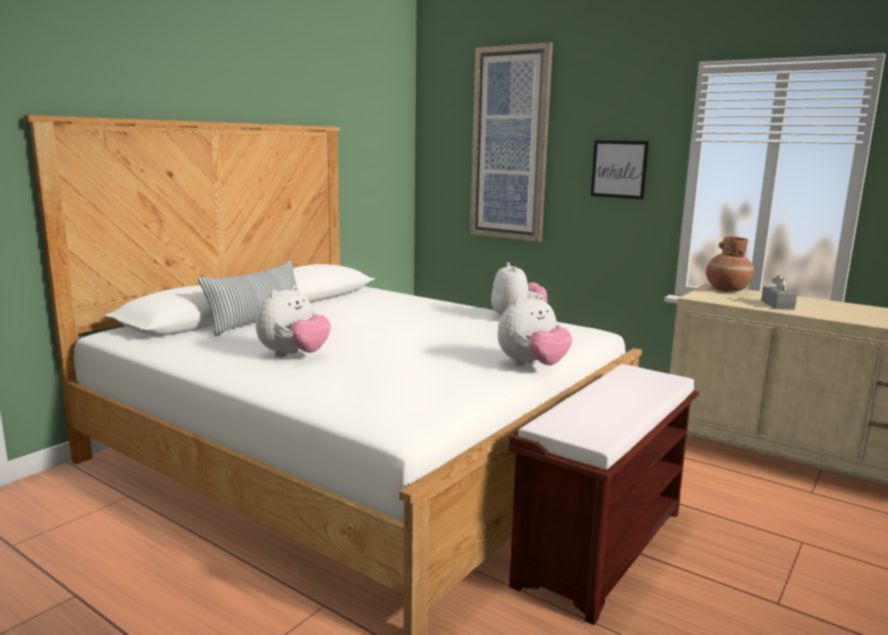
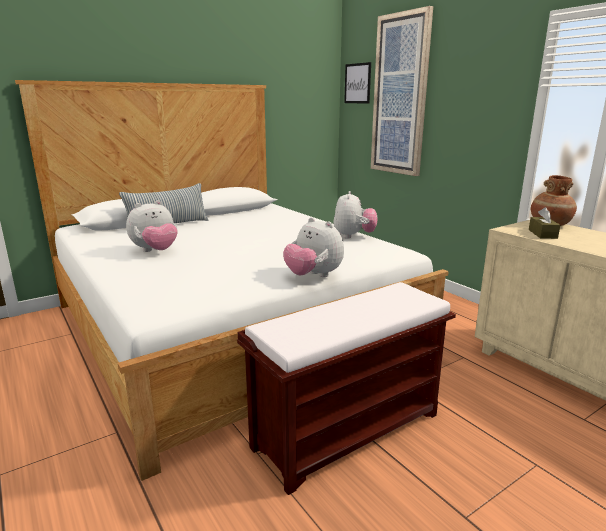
camera: 20 degrees right, 5 degrees up
(532, 366) = (313, 276): plush toy -> plush toy turned 60 degrees clockwise
(619, 169) = (478, 114): picture -> picture (357, 83)
(733, 300) = (542, 234): none -> brown tissue box
(777, 305) = (582, 242): grey tissue box -> none

